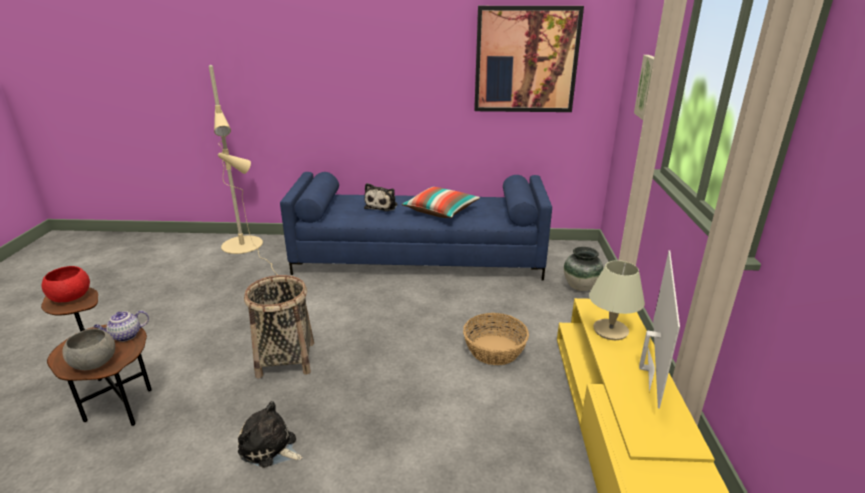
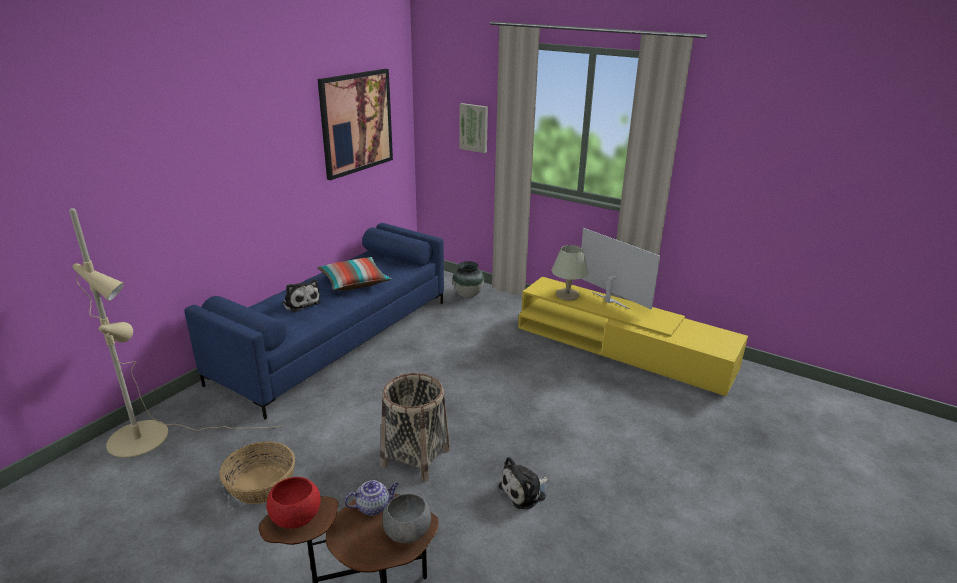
camera: 60 degrees left, 0 degrees up
(125, 336) = (373, 507): teapot -> teapot turned 105 degrees counterclockwise
(495, 350) = (503, 355): basket -> basket (261, 484)

